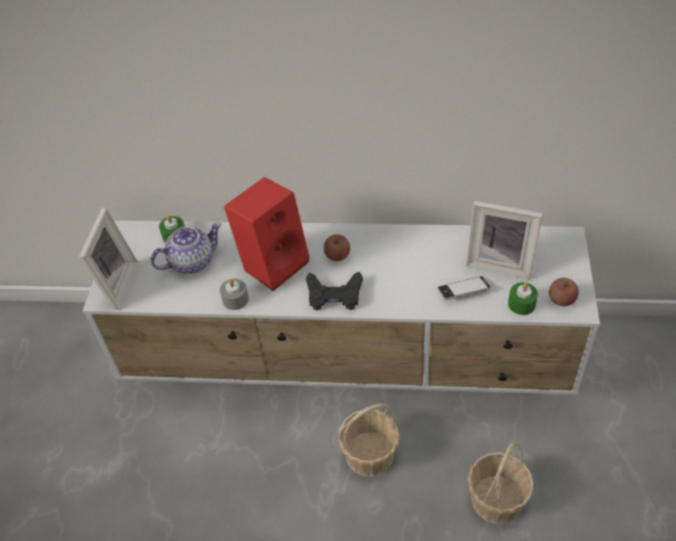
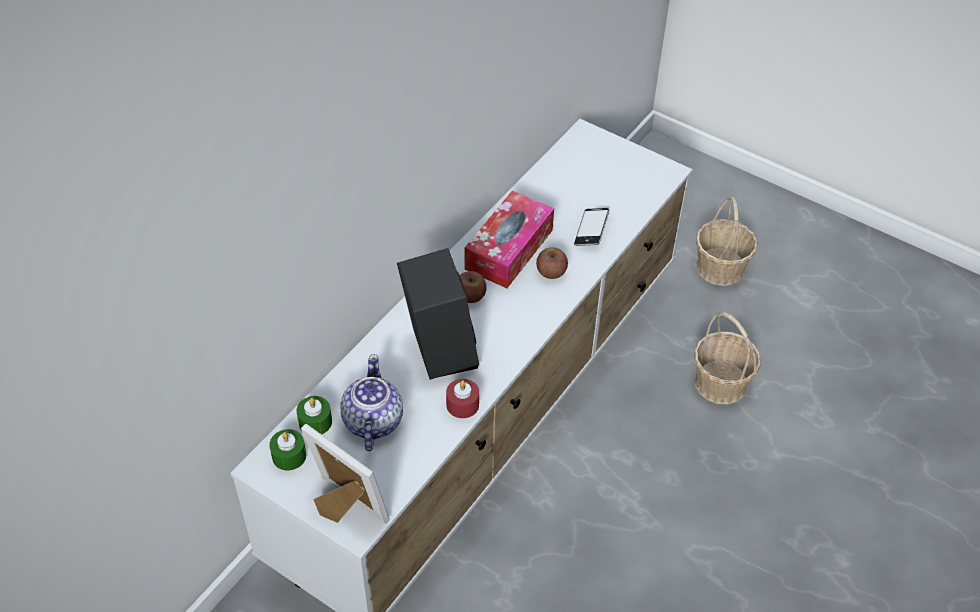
camera: 65 degrees left, 0 degrees up
(235, 299) = (462, 404): grey candle -> red candle
(274, 263) = (437, 351): red speaker -> black speaker
(334, 295) = (521, 323): black game controller -> none
(370, 454) = (613, 453): basket -> basket (720, 267)
(400, 254) = (509, 249): none -> tissue box
(500, 263) = (578, 190): picture frame -> none
(521, 304) = (636, 202): green candle -> green candle (289, 456)
(561, 299) = (650, 176): apple -> apple (551, 272)

